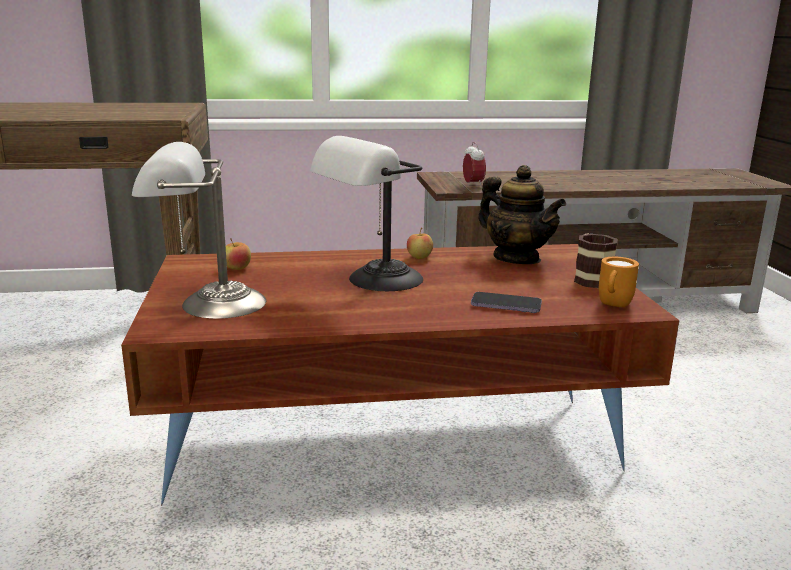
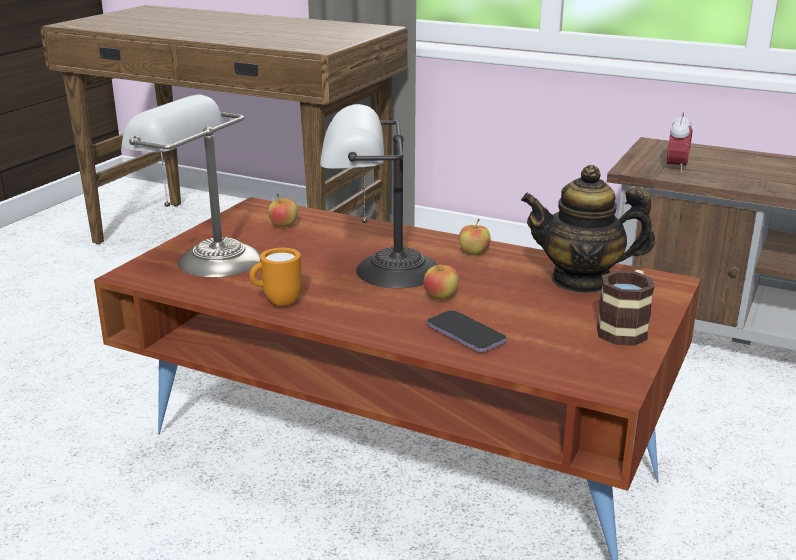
camera: 35 degrees right, 5 degrees up
(447, 287) = (440, 297): none -> apple
(516, 258) = (581, 280): teapot -> teapot turned 105 degrees clockwise
(613, 306) = (586, 370): orange mug -> orange mug (277, 302)

